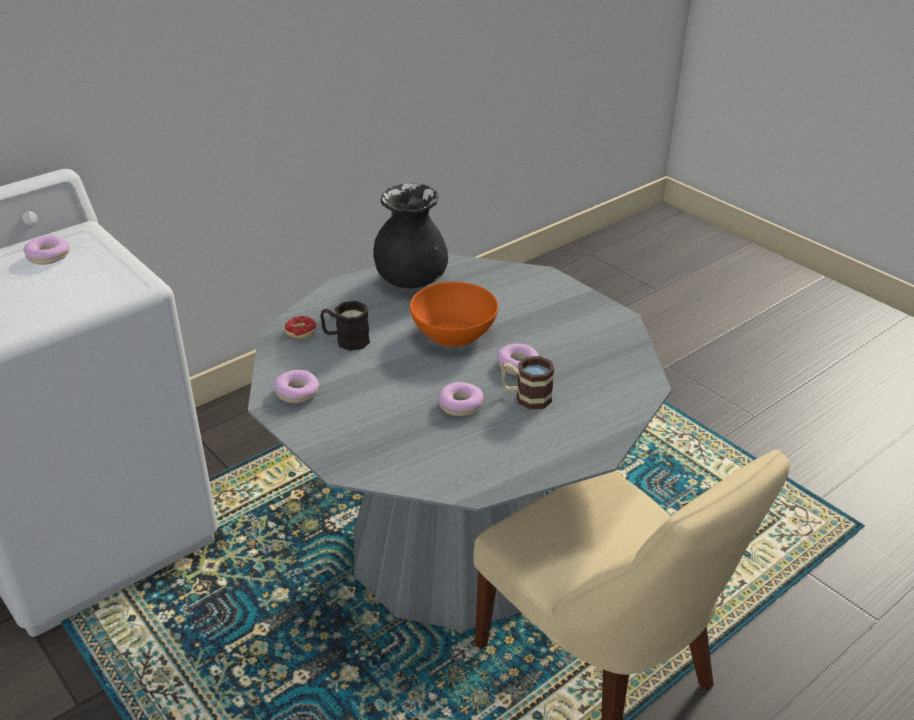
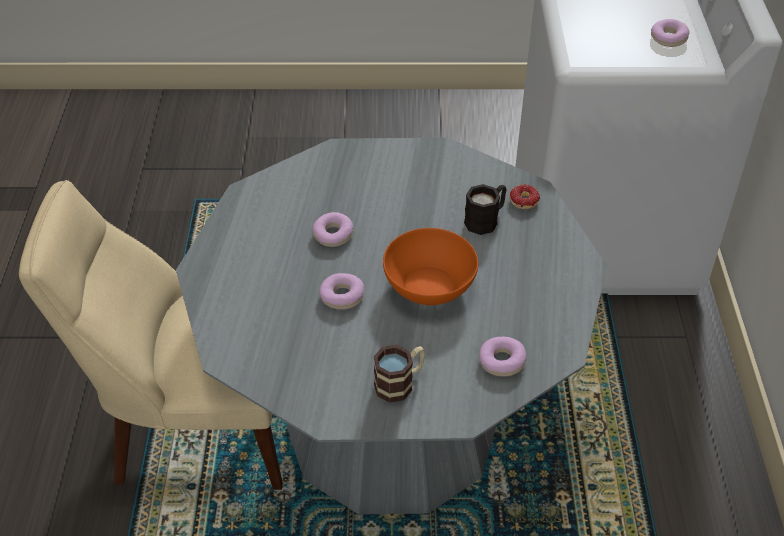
camera: 130 degrees right, 10 degrees up
(297, 392) = (441, 165): donut -> donut (501, 361)
(411, 281) = (546, 309): black vase -> none
(526, 397) = (300, 275): mug -> mug (400, 383)

